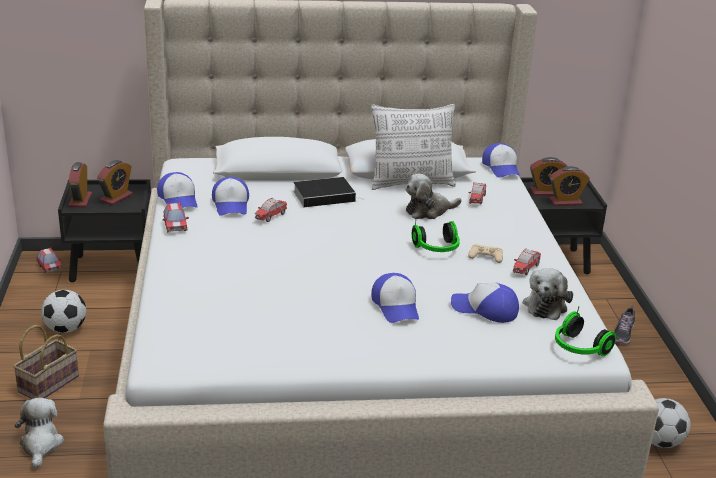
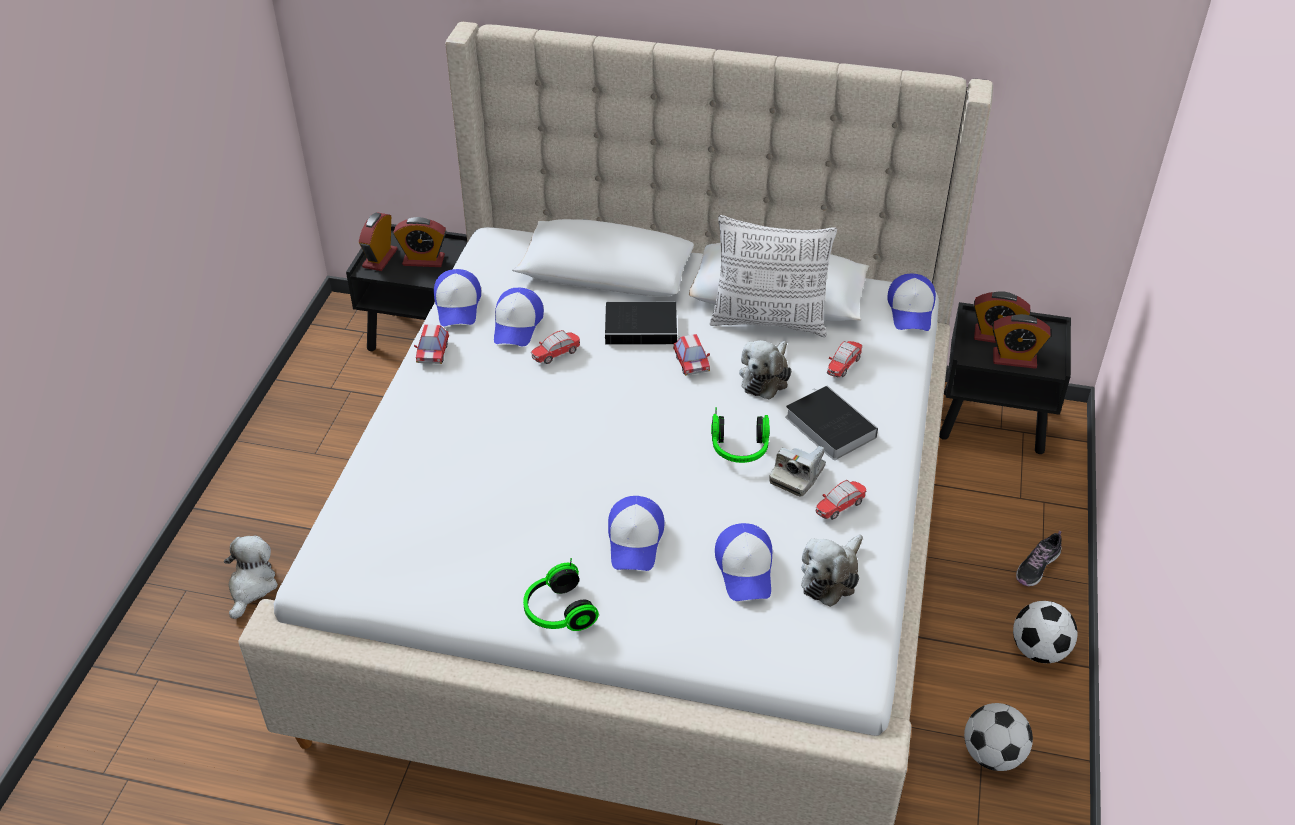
camera: 20 degrees right, 15 degrees up
(49, 267) = (353, 323): toy car -> toy car (691, 363)
(49, 383) = (291, 500): basket -> none
(65, 329) = (337, 423): football -> football (1039, 650)
(116, 198) = (423, 260): alarm clock -> alarm clock turned 45 degrees clockwise
(428, 211) = (765, 377): plush toy -> plush toy turned 60 degrees counterclockwise
(485, 257) = (797, 475): beige game controller -> camera
(485, 309) = (745, 569): cap -> cap turned 135 degrees counterclockwise
(488, 229) = (827, 426): none -> book
(578, 349) = (832, 662): headphones -> headphones (557, 612)

